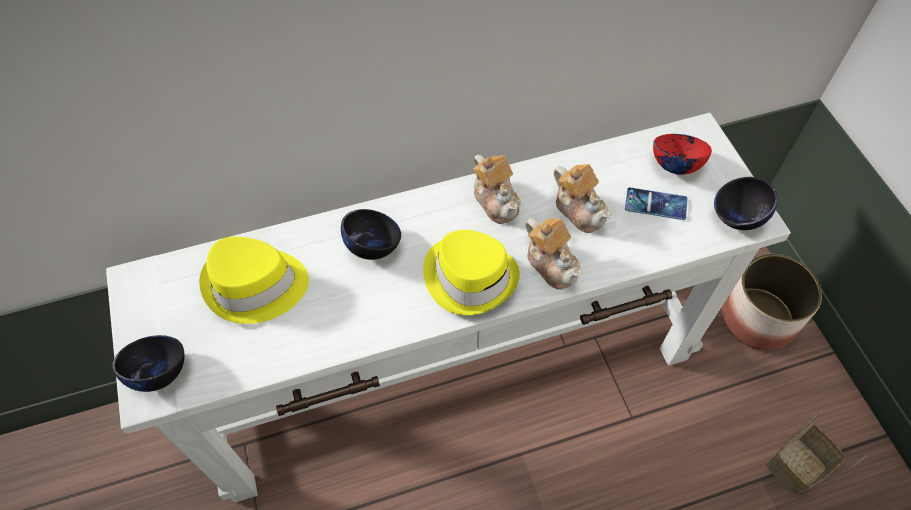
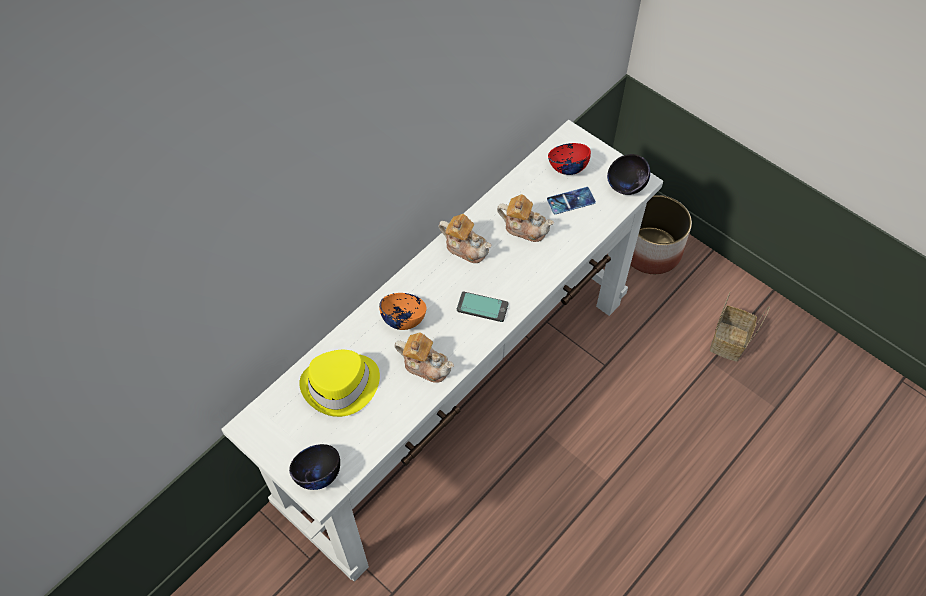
camera: 30 degrees left, 0 degrees up
(373, 246) = (403, 319): black bowl -> orange bowl
(470, 276) = (482, 307): yellow hat -> phone
(552, 263) = (529, 273): teapot -> teapot (425, 365)

